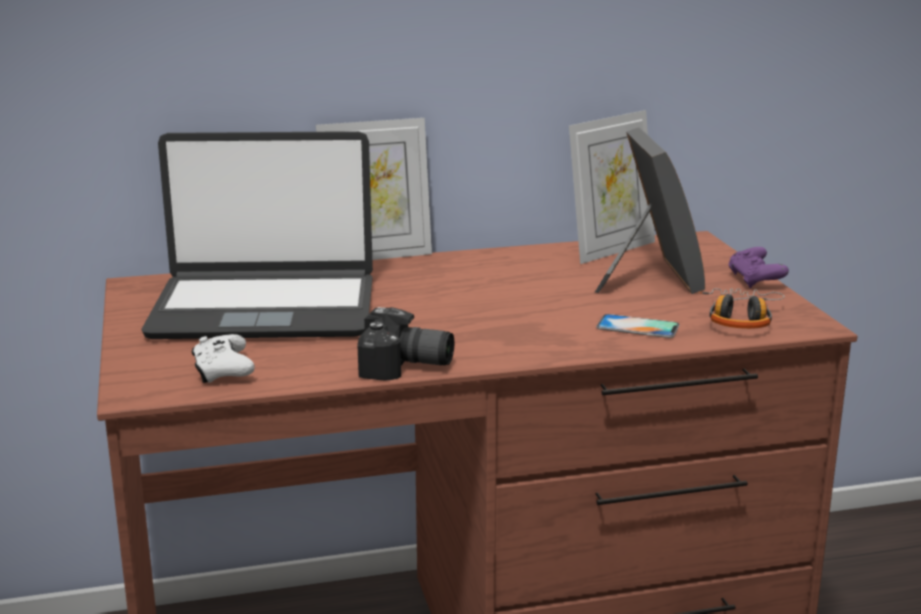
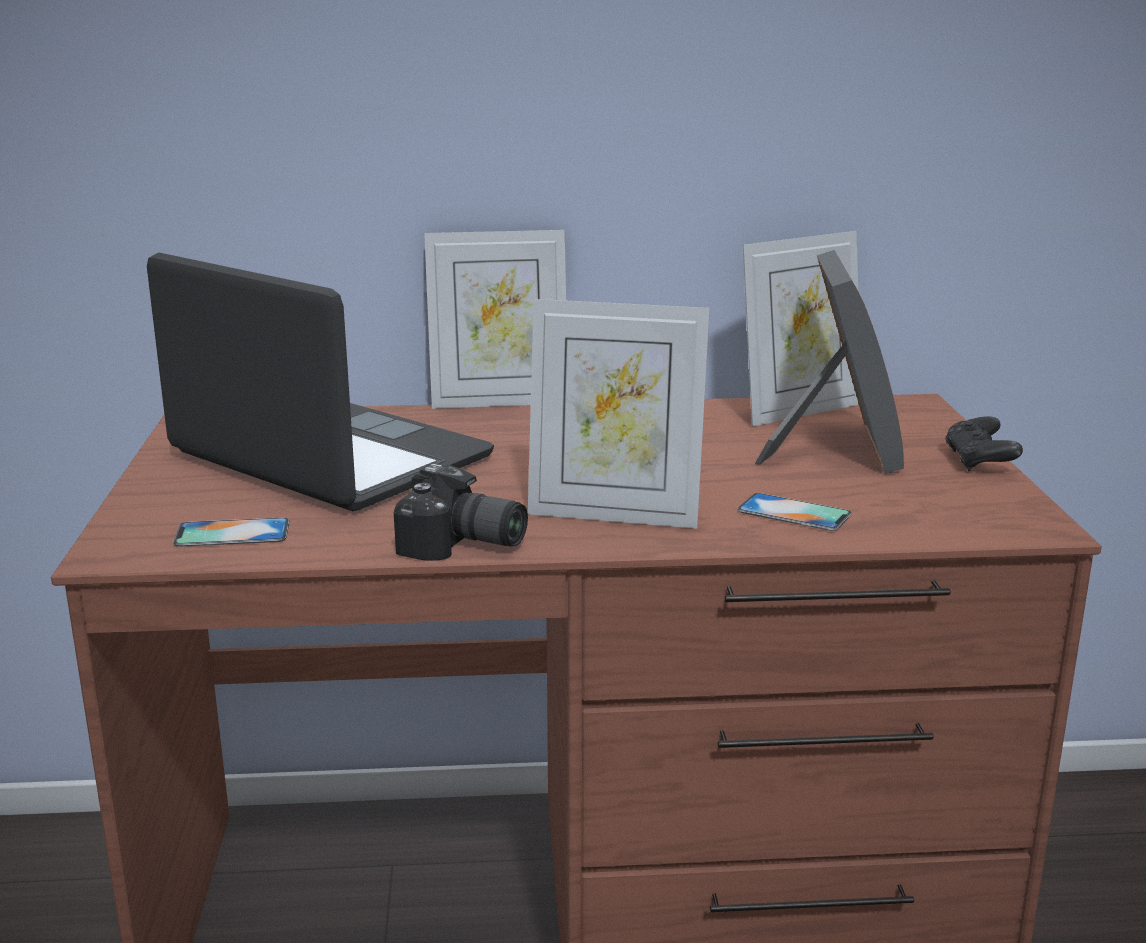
camera: 10 degrees right, 0 degrees up
(222, 371) = (232, 533): white game controller -> phone
(264, 309) = (328, 458): laptop -> laptop turned 150 degrees counterclockwise
(508, 336) = (614, 514): none -> picture frame
(740, 318) = (939, 511): headphones -> none
(755, 281) = (979, 462): purple game controller -> black game controller

